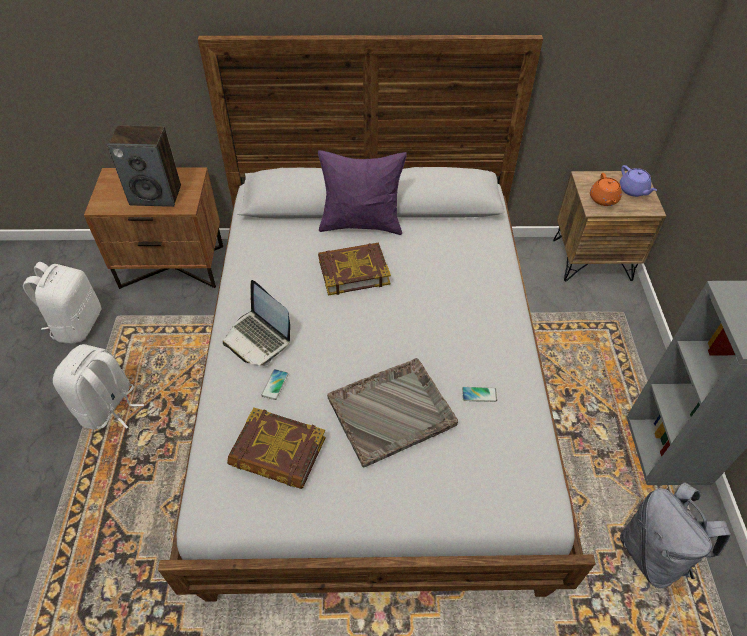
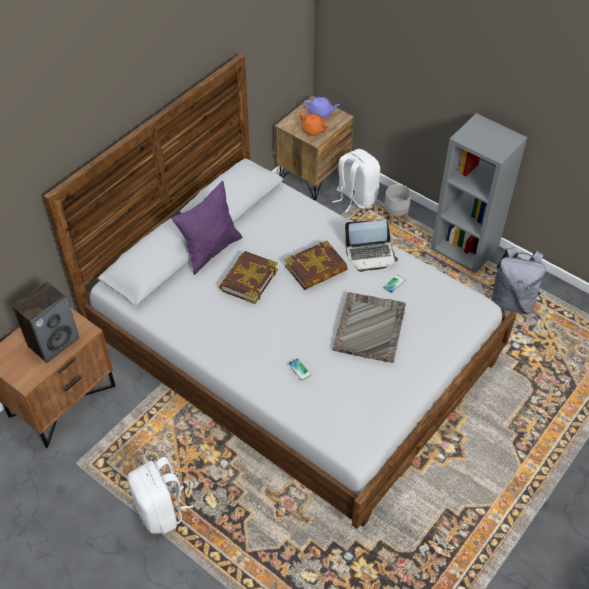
camera: 50 degrees left, 0 degrees up
(77, 324) = (55, 494): white backpack -> white backpack (355, 197)
(258, 338) = (254, 358): laptop -> laptop (370, 254)
(277, 452) = (349, 395): book -> book (316, 269)
(627, 357) = (395, 217): none -> grey planter

